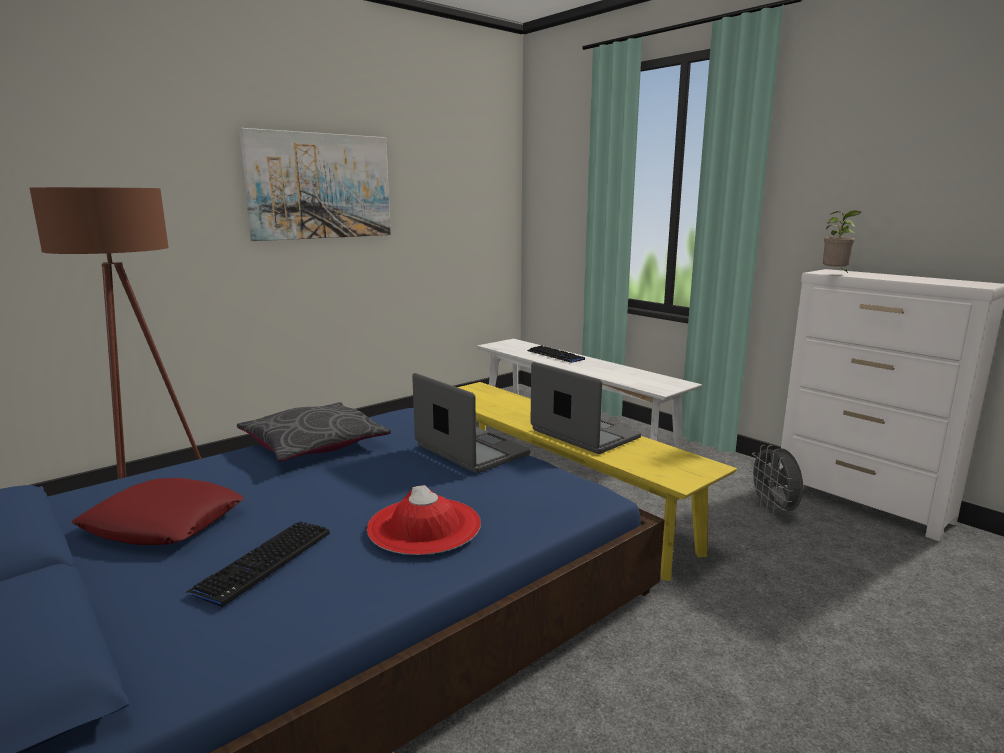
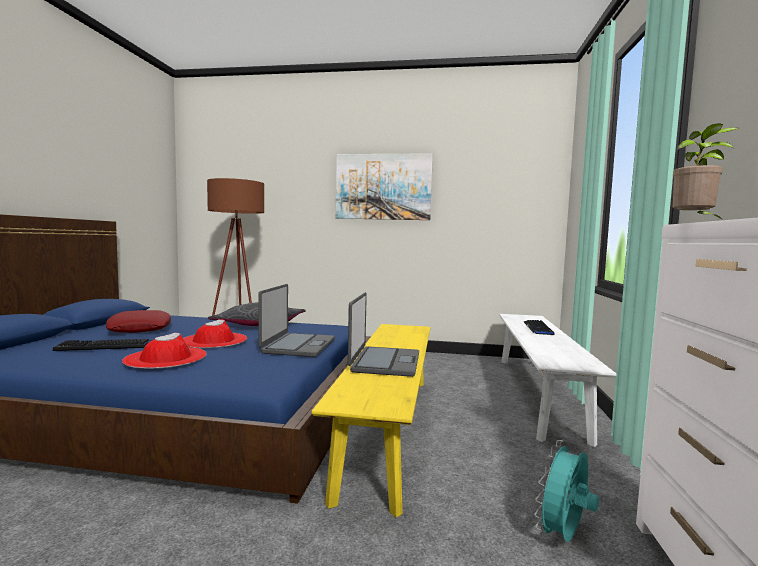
camera: 50 degrees right, 10 degrees down
(369, 485) = (213, 340): none -> red hat
(773, 512) = (563, 537): grey fan -> turquoise fan

